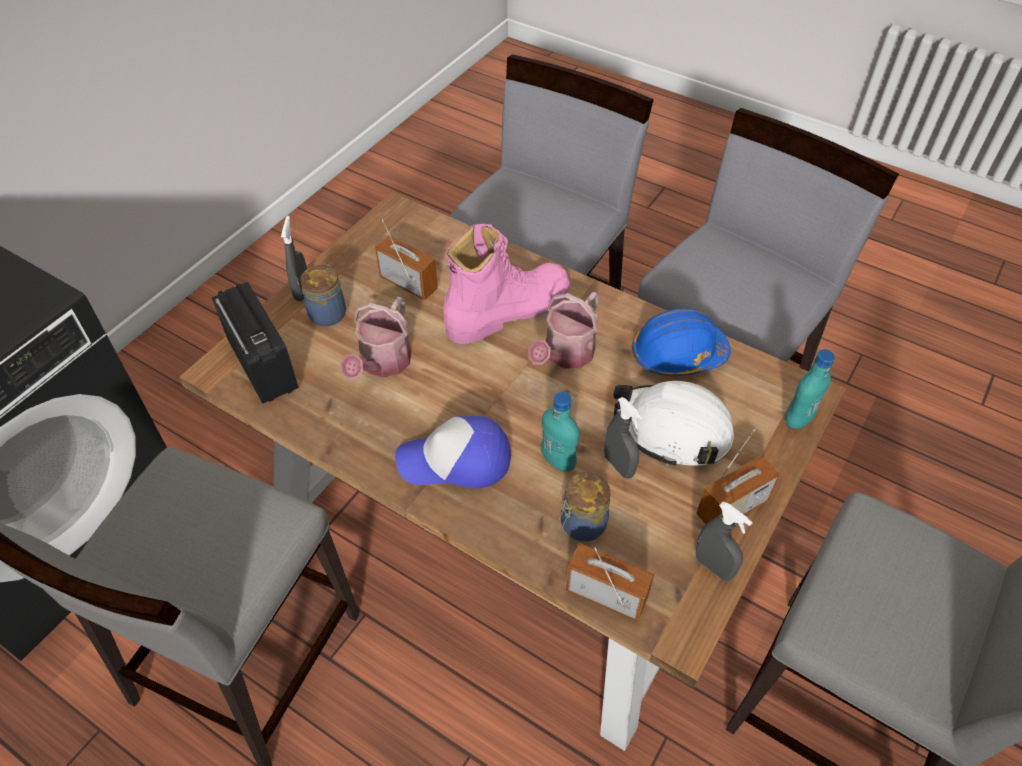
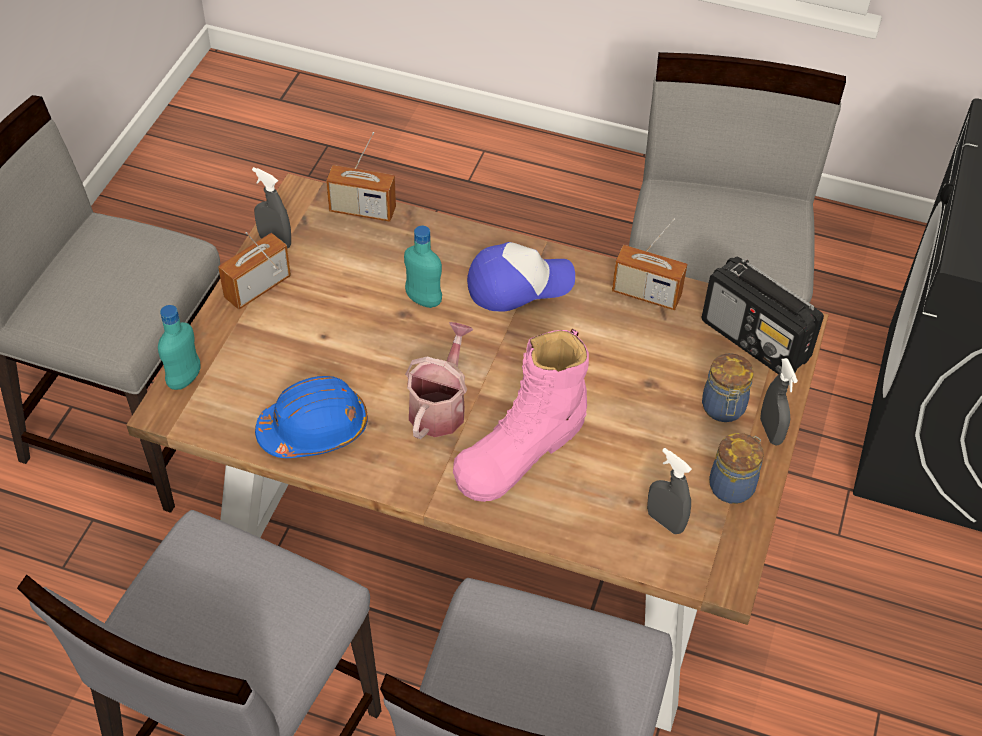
camera: 165 degrees right, 0 degrees up
(382, 364) = (632, 362): watering can -> none
(408, 283) = (652, 465): radio -> radio (646, 294)
(581, 525) = (391, 253): jar -> jar (733, 485)
(619, 466) = (365, 305): grey spray bottle -> grey spray bottle (665, 521)
(672, 430) = (316, 346): white hard hat -> none

